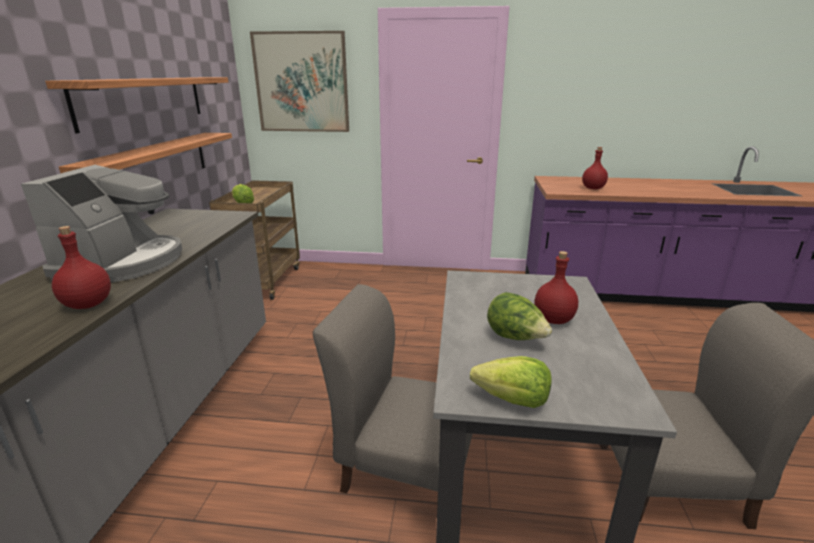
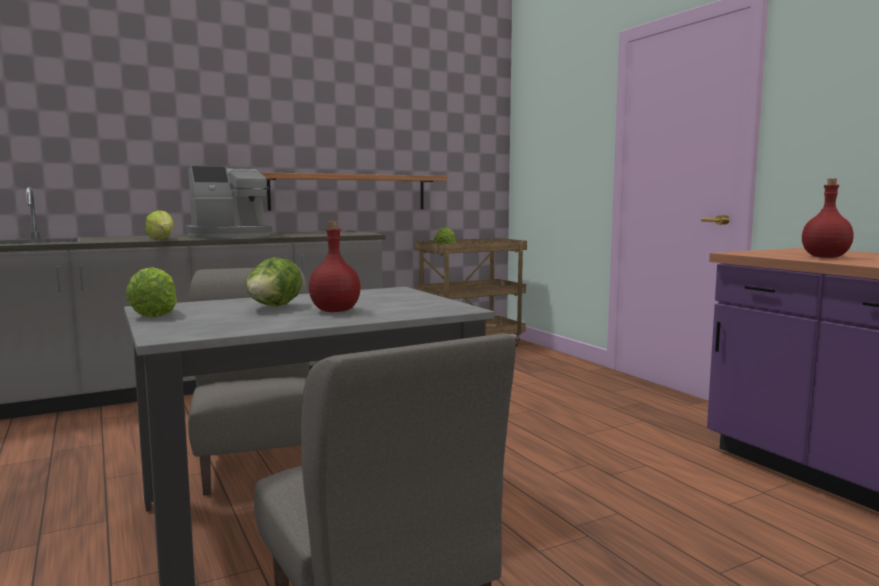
camera: 55 degrees right, 15 degrees down
(87, 304) = (162, 239): red bottle -> lettuce
(144, 100) = (357, 138): shelf -> none
(301, 83) = (552, 130): picture -> none

